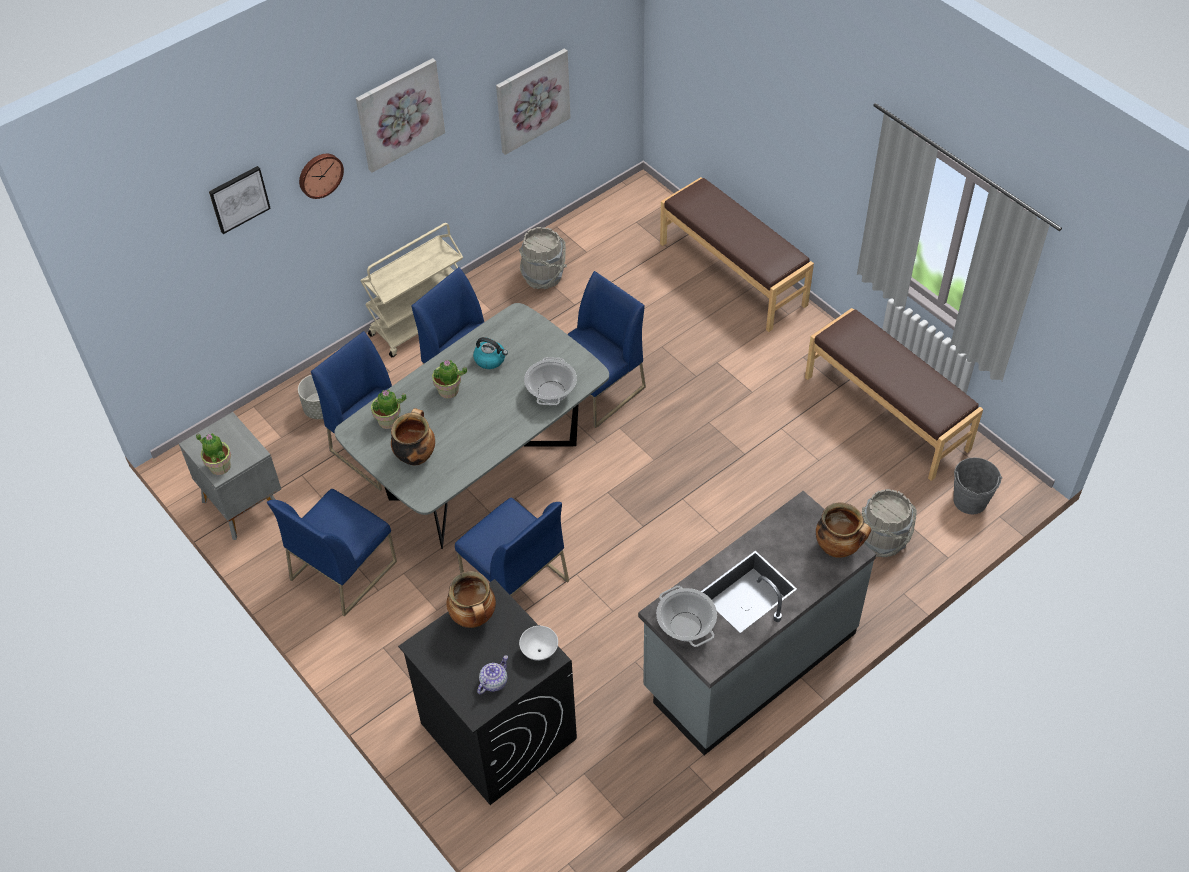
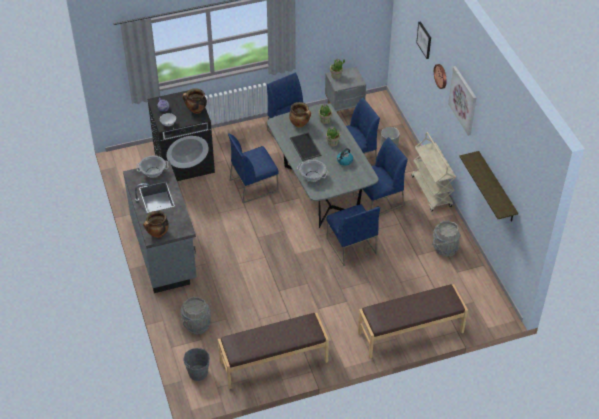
camera: 110 degrees right, 5 degrees down
(476, 426) = (306, 147): none -> tray
(532, 100) = (496, 188): picture -> shelf

